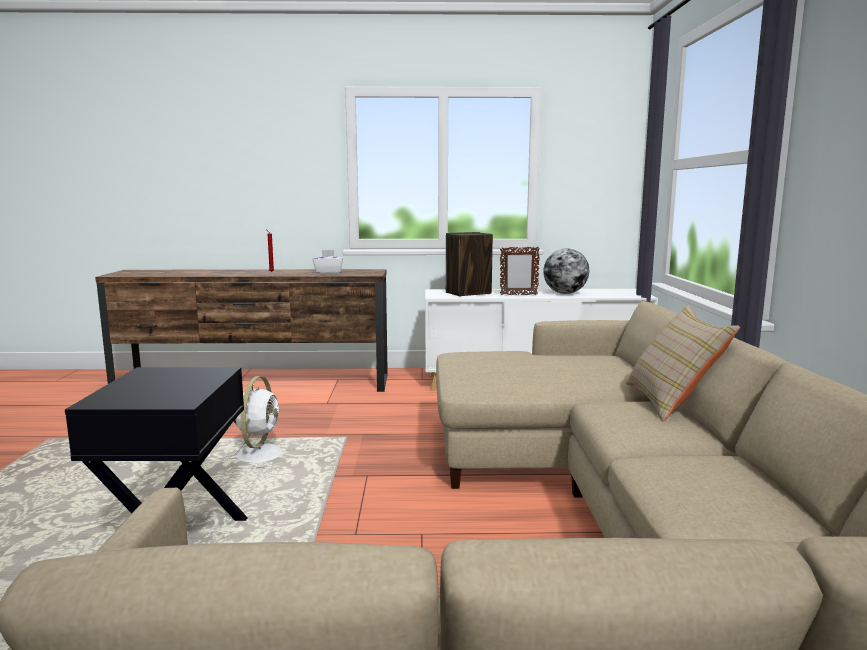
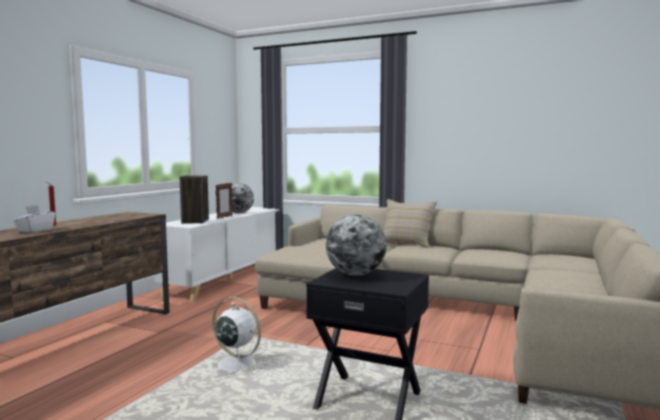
camera: 65 degrees left, 5 degrees down
(182, 378) = (356, 274): none -> globe
(328, 273) = (110, 218): white tissue box -> white tissue box (35, 231)

